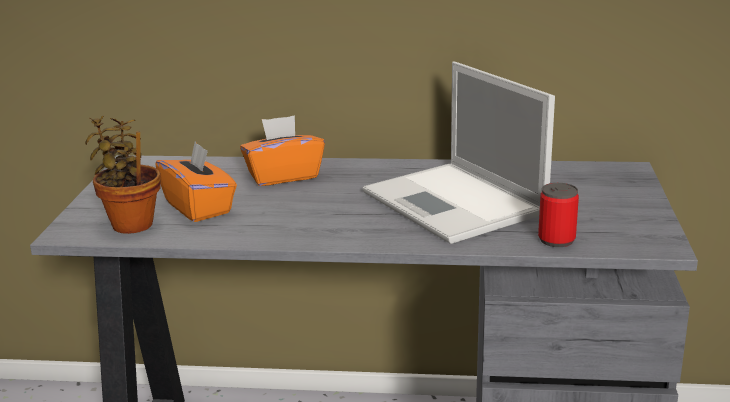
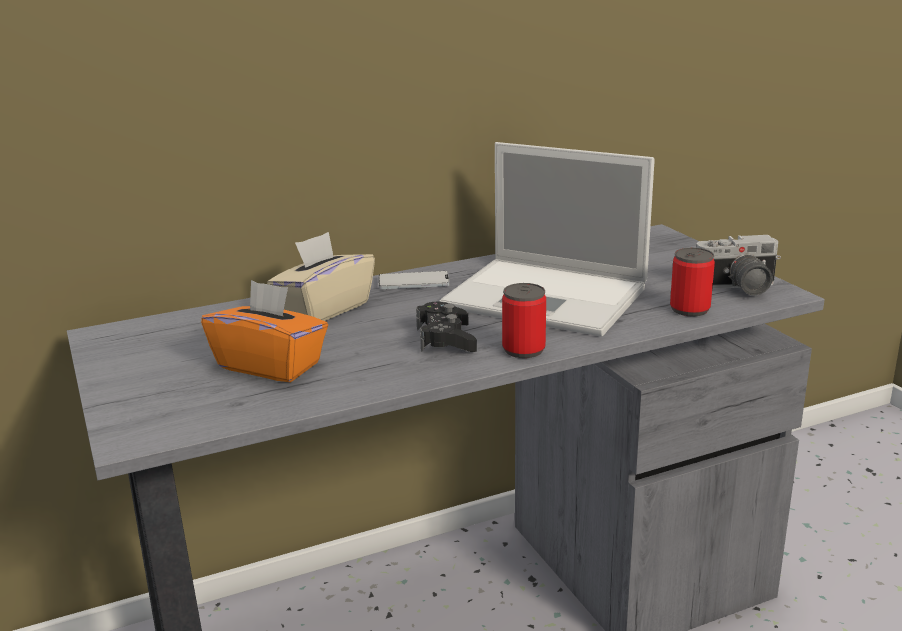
camera: 30 degrees left, 0 degrees up
(131, 223) = (206, 404): potted plant -> none
(283, 176) = (324, 309): orange tissue box -> beige tissue box
(335, 217) = (445, 338): none -> black game controller
(371, 169) = (413, 282): none -> phone
(377, 239) = (523, 350): none -> can
(627, 233) = (738, 289): none -> camera

